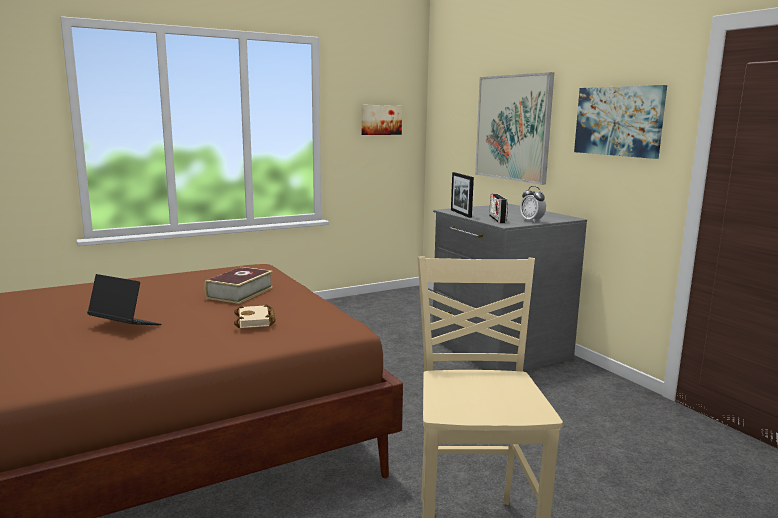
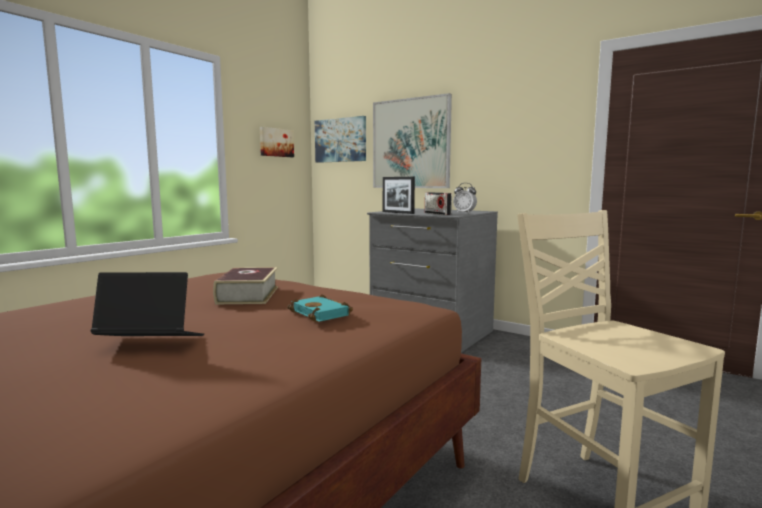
camera: 25 degrees left, 5 degrees down
(256, 321) = (322, 313): beige book -> turquoise book
(618, 121) = (519, 128): picture -> picture (340, 140)

